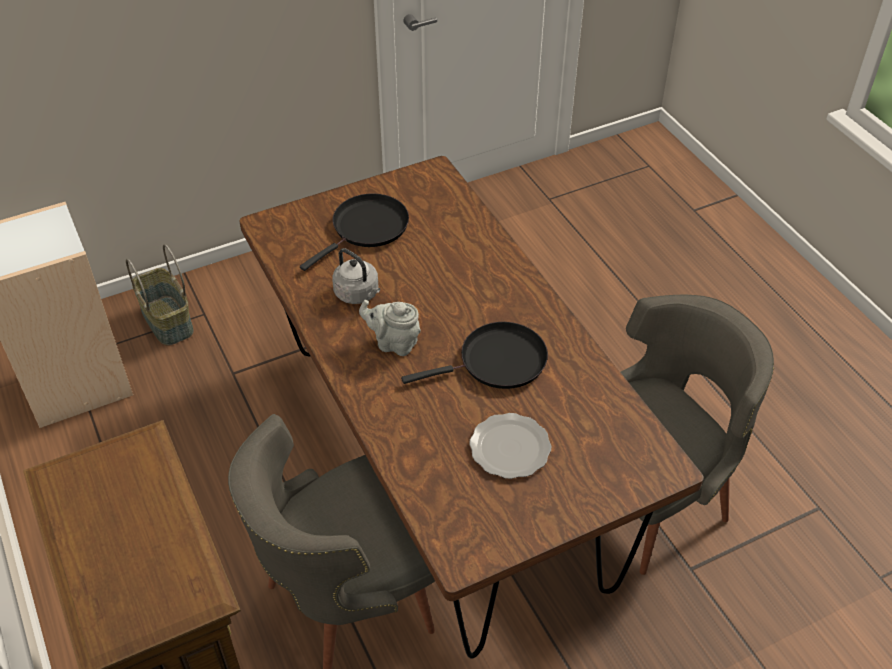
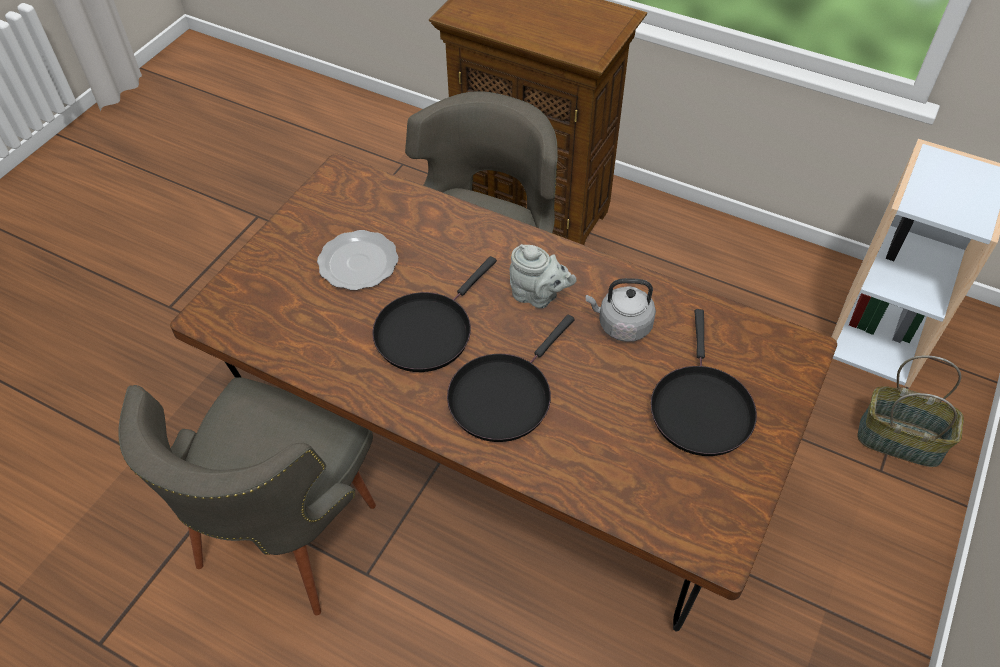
camera: 145 degrees right, 5 degrees up
(394, 343) = (538, 296): grey teapot -> grey teapot turned 45 degrees clockwise
(480, 294) = (503, 396): none -> black frying pan

